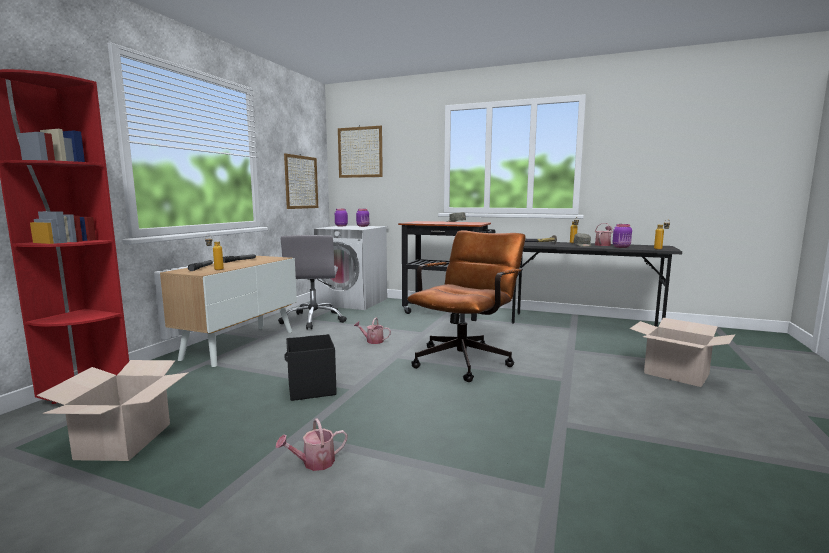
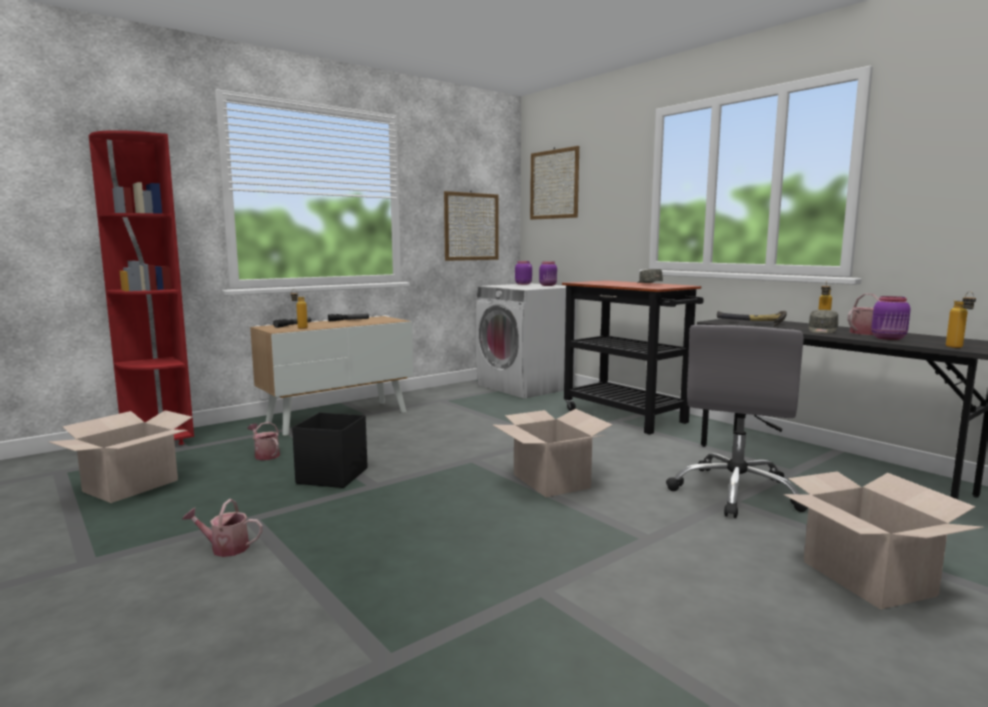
camera: 30 degrees right, 0 degrees up
(314, 320) = (448, 402): grey office chair -> grey office chair (736, 493)
(372, 341) = (474, 437): watering can -> watering can (265, 455)
(466, 359) = (551, 481): brown office chair -> cardboard box

